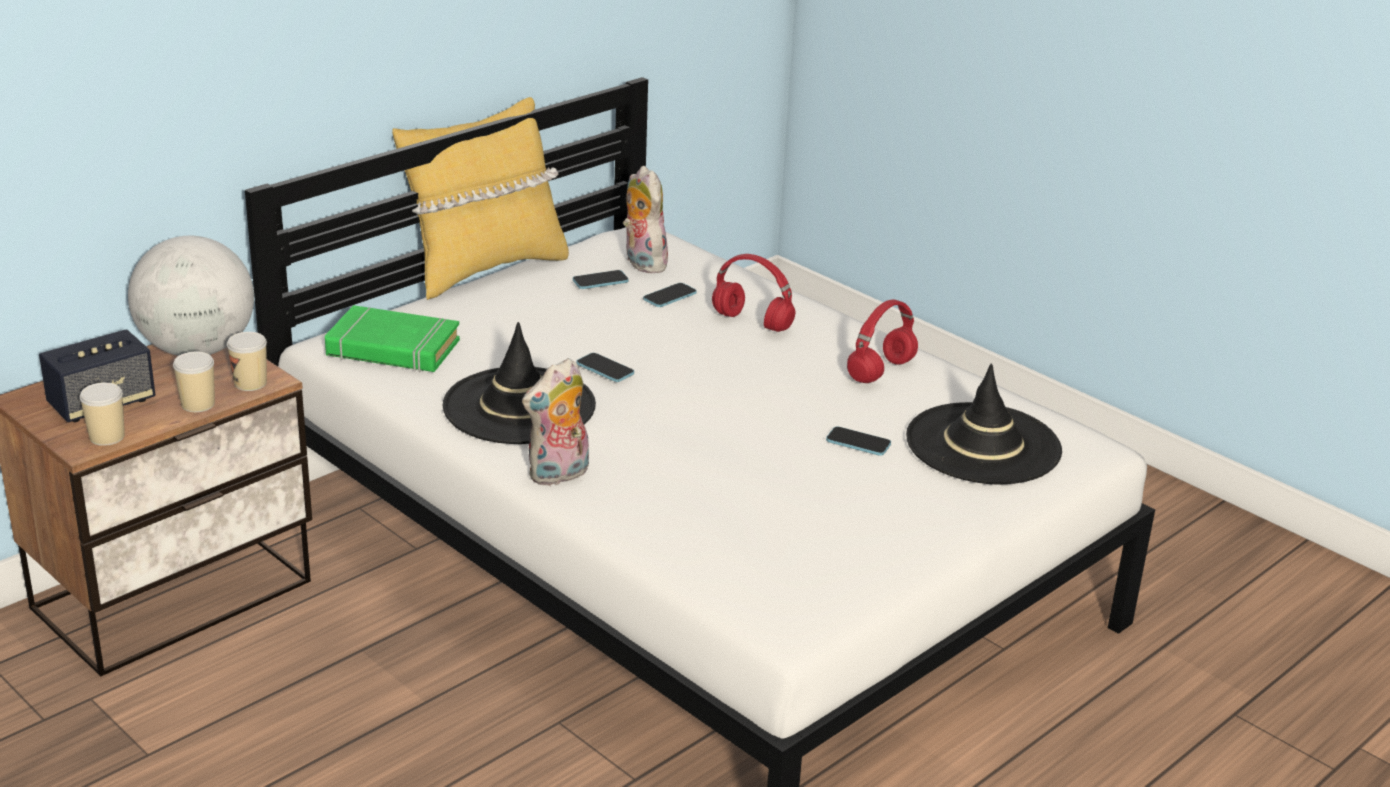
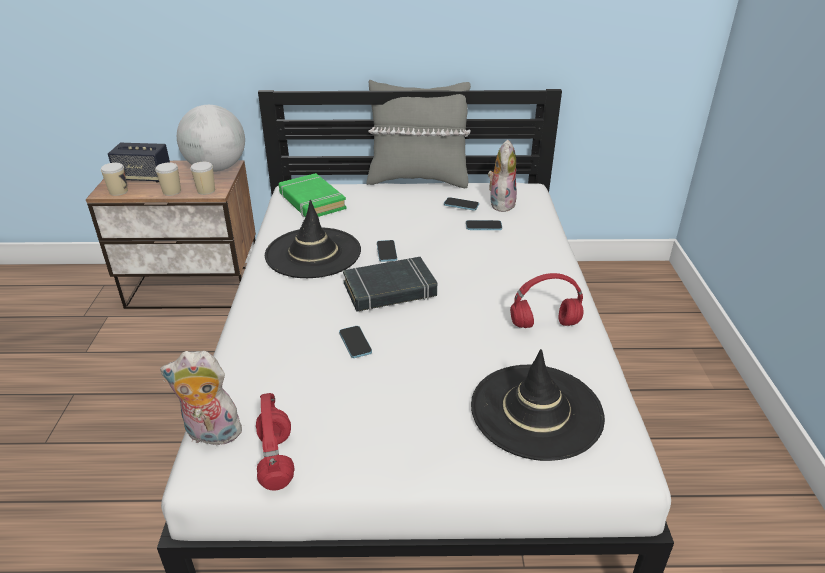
camera: 45 degrees right, 5 degrees up
(484, 269) = (418, 179): yellow pillow -> grey pillow
(559, 475) = (267, 298): plush toy -> plush toy (211, 435)
(683, 406) = (390, 290): none -> black book
(754, 322) = (510, 259): red headphones -> red headphones (277, 461)
(858, 443) = (454, 364): phone -> phone (355, 343)

